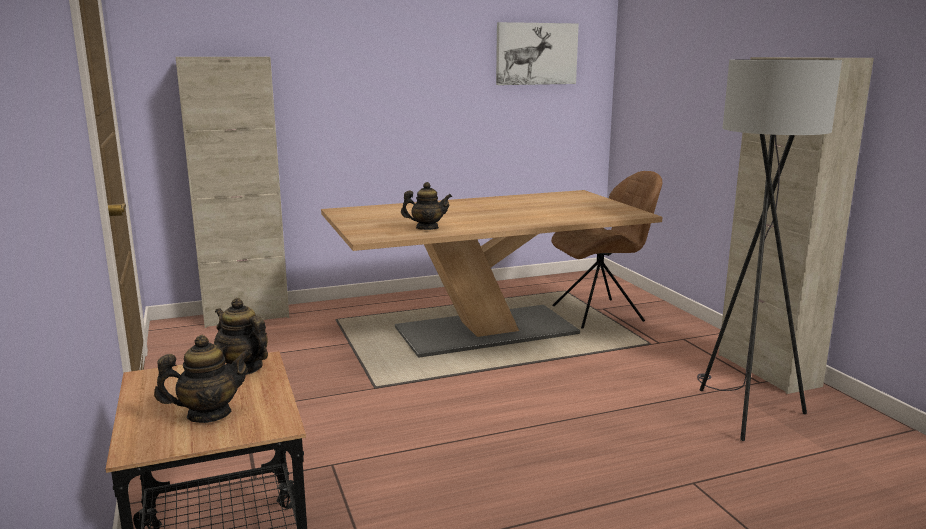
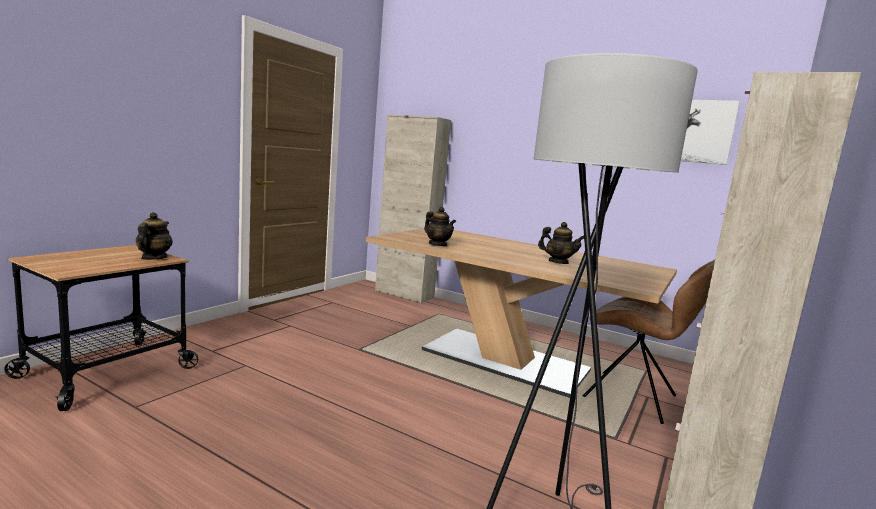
camera: 50 degrees right, 5 degrees down
(208, 414) = (81, 261): teapot -> teapot (558, 262)

